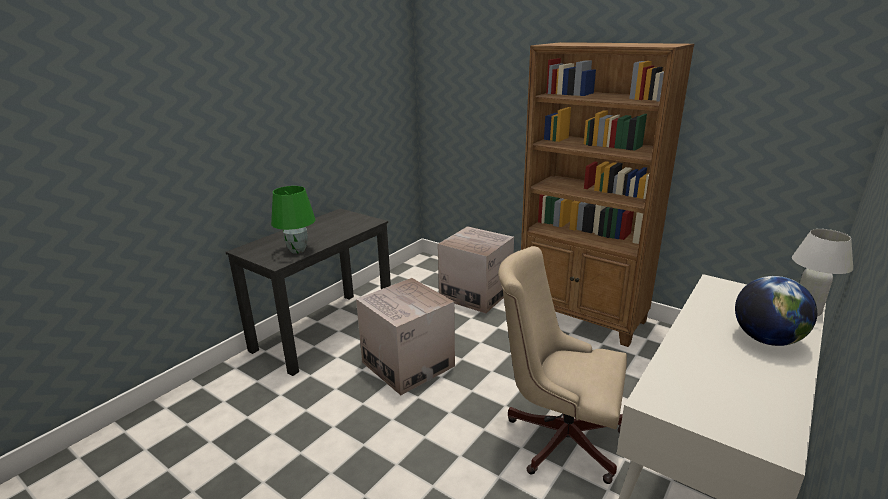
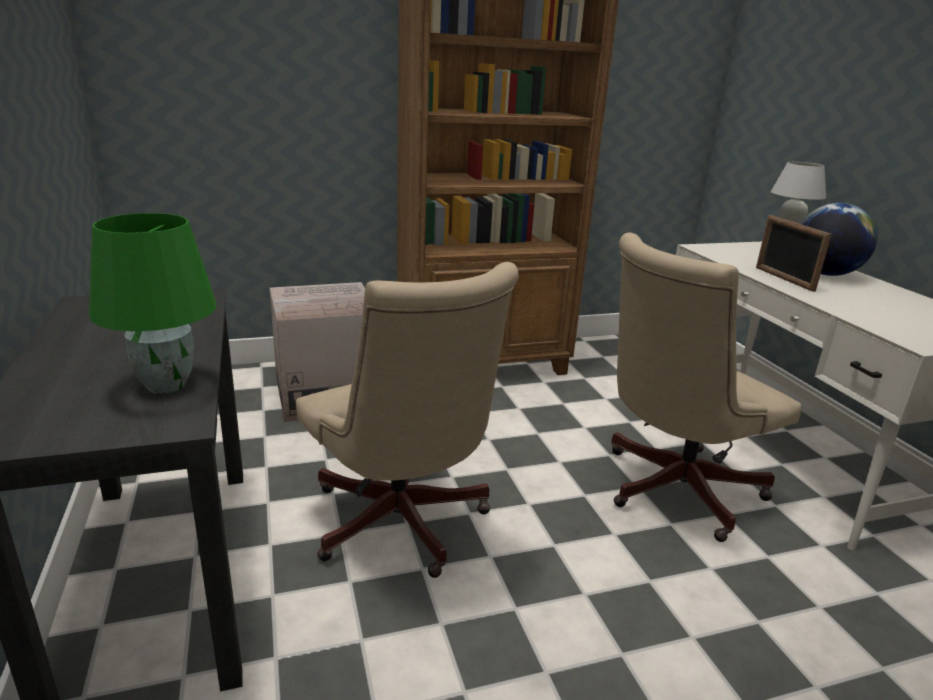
camera: 55 degrees left, 0 degrees up
(408, 364) = (402, 527): cardboard box -> beige office chair
(705, 326) = (783, 279): none -> picture frame

